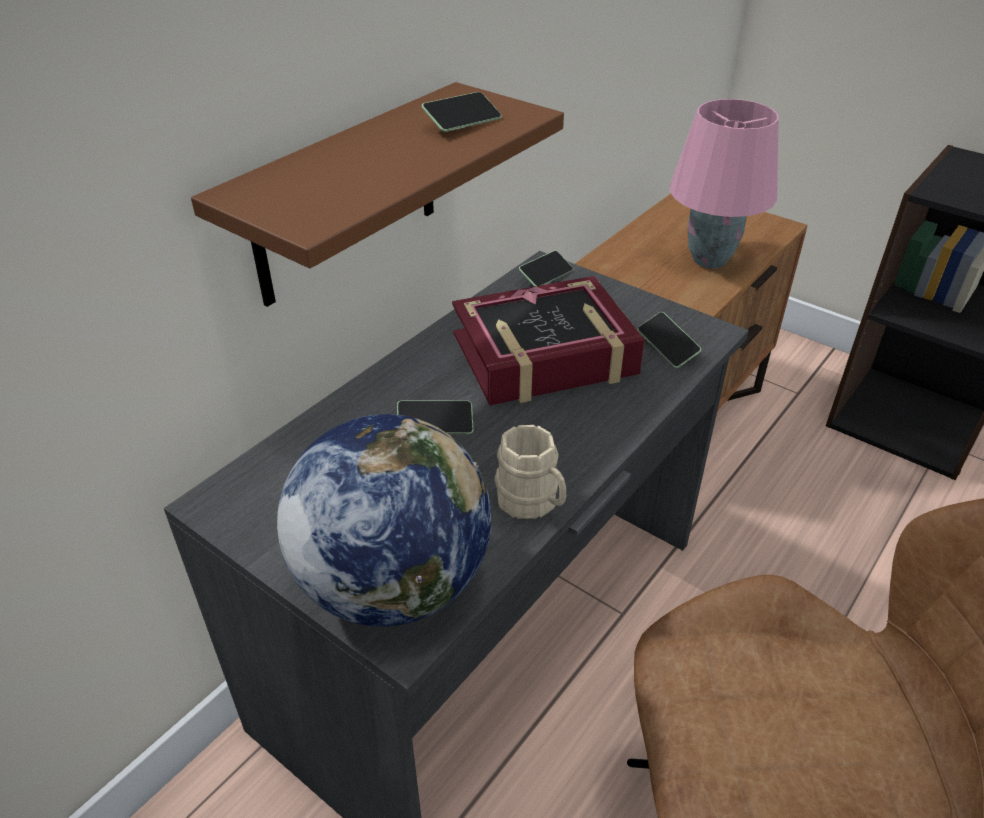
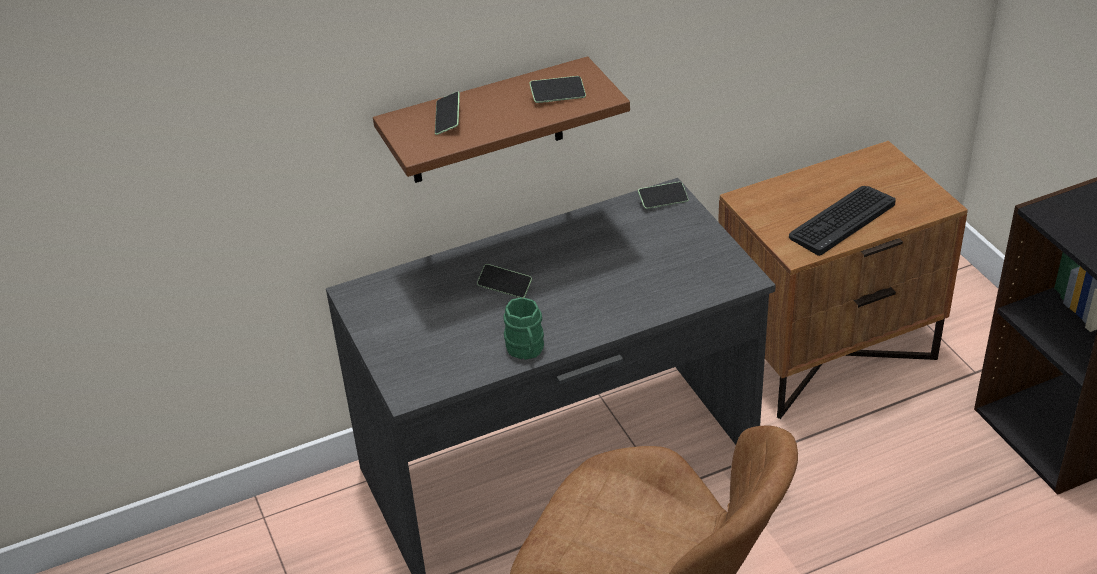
camera: 30 degrees right, 0 degrees up
(393, 583) = (419, 366): globe -> none
(532, 503) = (526, 350): beige mug -> green mug
(544, 355) = (611, 261): book -> none
(667, 347) = (701, 280): phone -> phone (448, 120)
(710, 261) = (841, 220): pink table lamp -> keyboard

